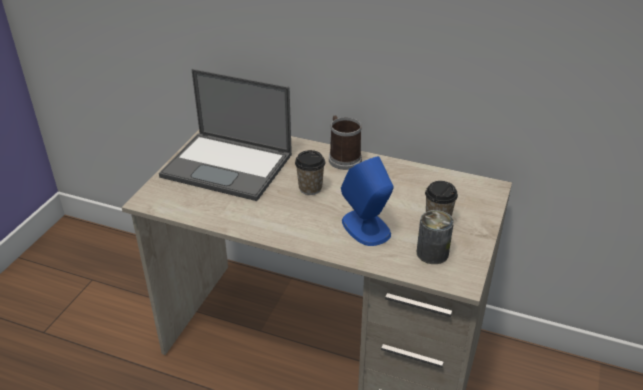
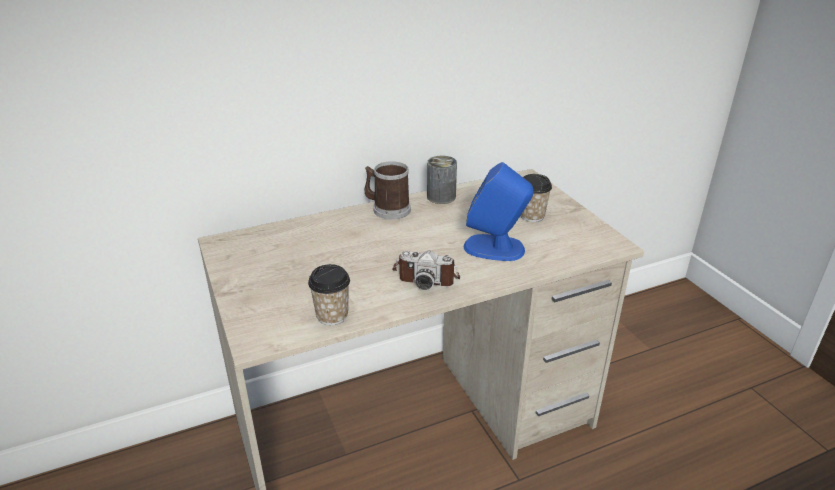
camera: 45 degrees left, 5 degrees down
(229, 166) = (293, 265): laptop -> none
(290, 219) = (426, 275): none -> camera
(310, 188) = (401, 244): cup -> cup (332, 315)
(432, 253) = (566, 238): can -> can (441, 197)

